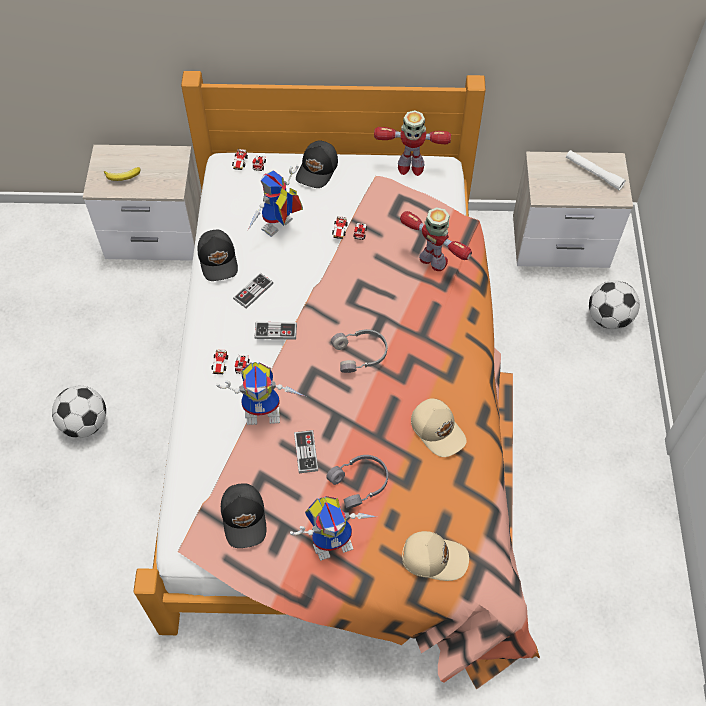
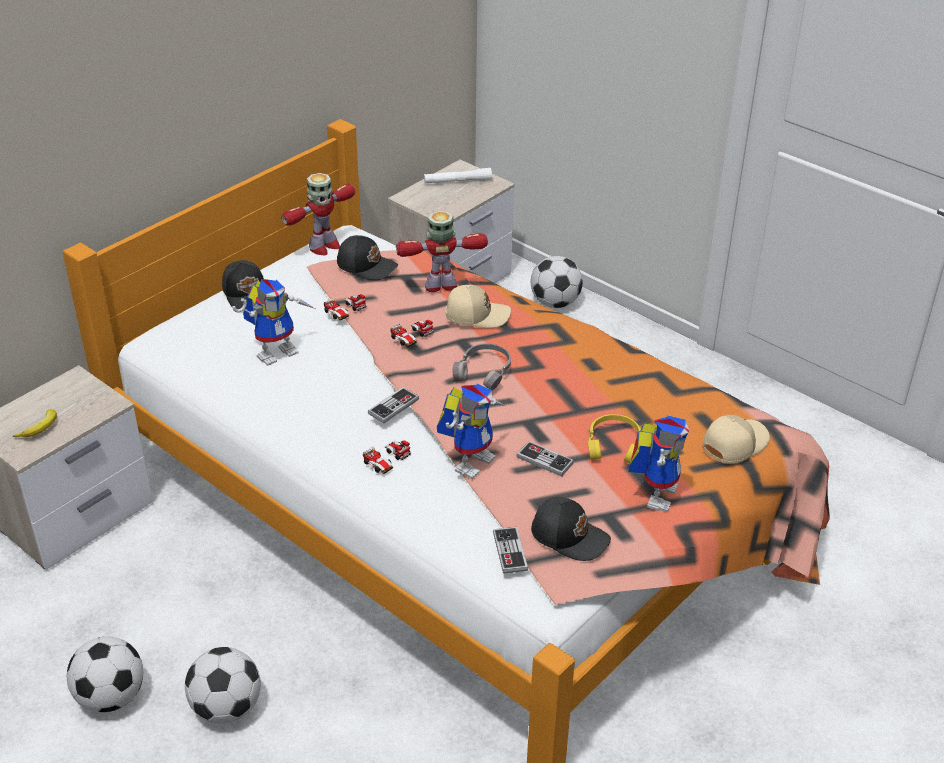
camera: 50 degrees left, 20 degrees down
(49, 364) = (111, 697): none -> football
(219, 260) = (256, 404): black cap -> black cap (367, 266)
(249, 164) = (176, 328): toy car -> toy car (413, 337)
(253, 291) = (324, 402): game controller -> game controller (510, 551)
(278, 229) = (277, 350): toy robot -> toy robot turned 120 degrees counterclockwise
(360, 483) = (614, 445): grey headphones -> yellow headphones
(438, 430) = (612, 374): beige cap -> beige cap (476, 314)

